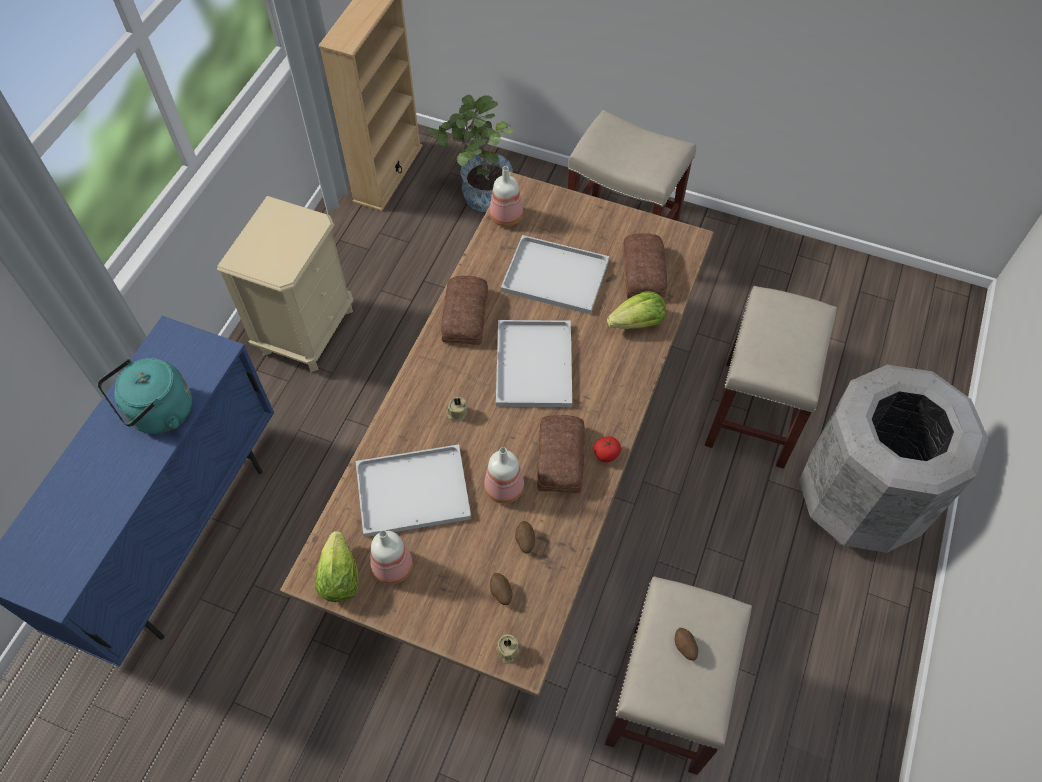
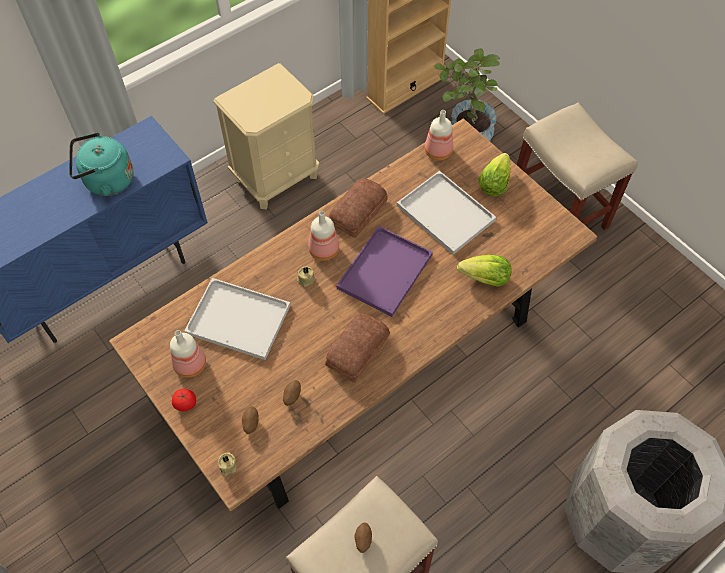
camera: 30 degrees right, 0 degrees up
(339, 577) = (151, 352): lettuce -> lettuce (494, 184)
(505, 489) = (303, 351): bottle -> bottle (324, 251)
(535, 366) = (384, 273): white tray -> purple tray
(606, 454) = (394, 364): tomato -> tomato (185, 403)
(644, 271) = (518, 242): bread -> none
(754, 414) = (575, 405): beige stool -> none

